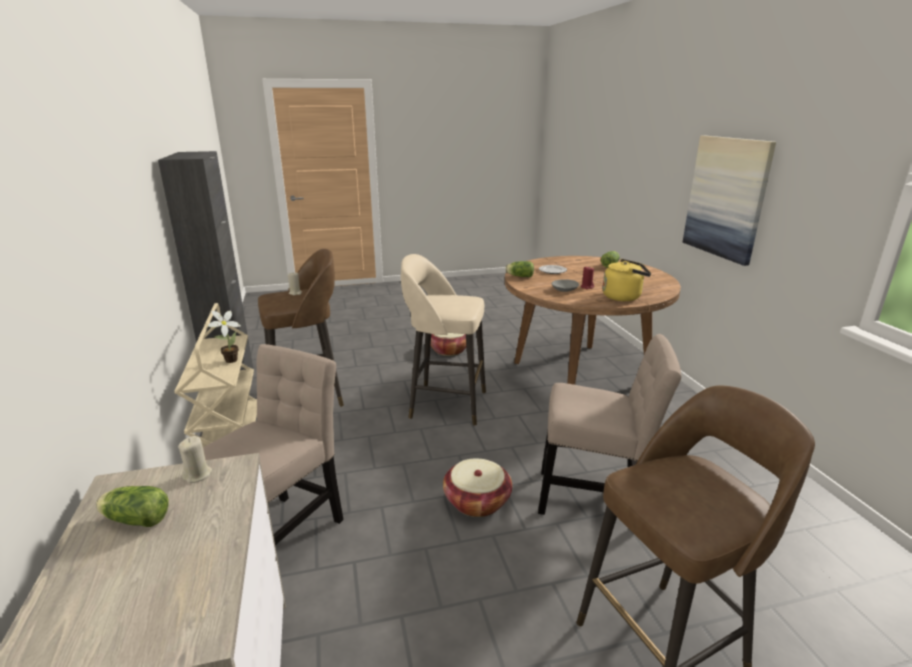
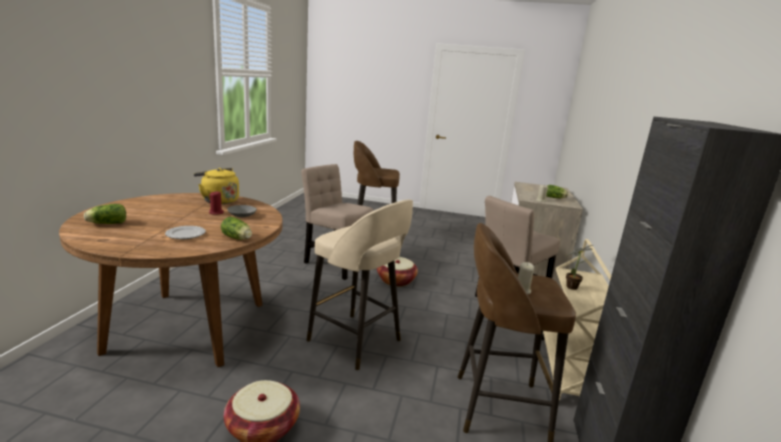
camera: 155 degrees left, 5 degrees down
(726, 198) = (128, 105): picture -> none

